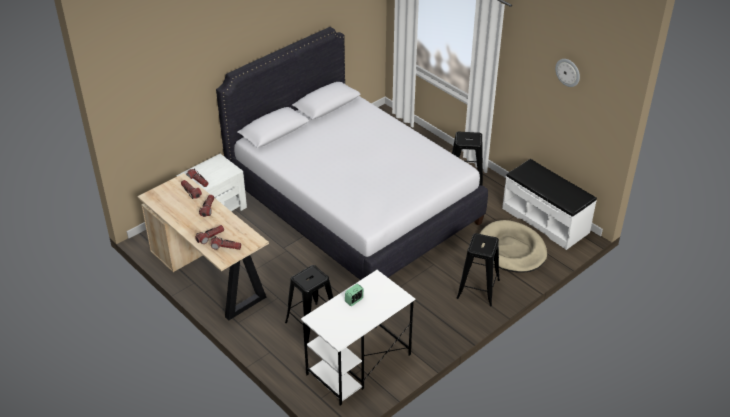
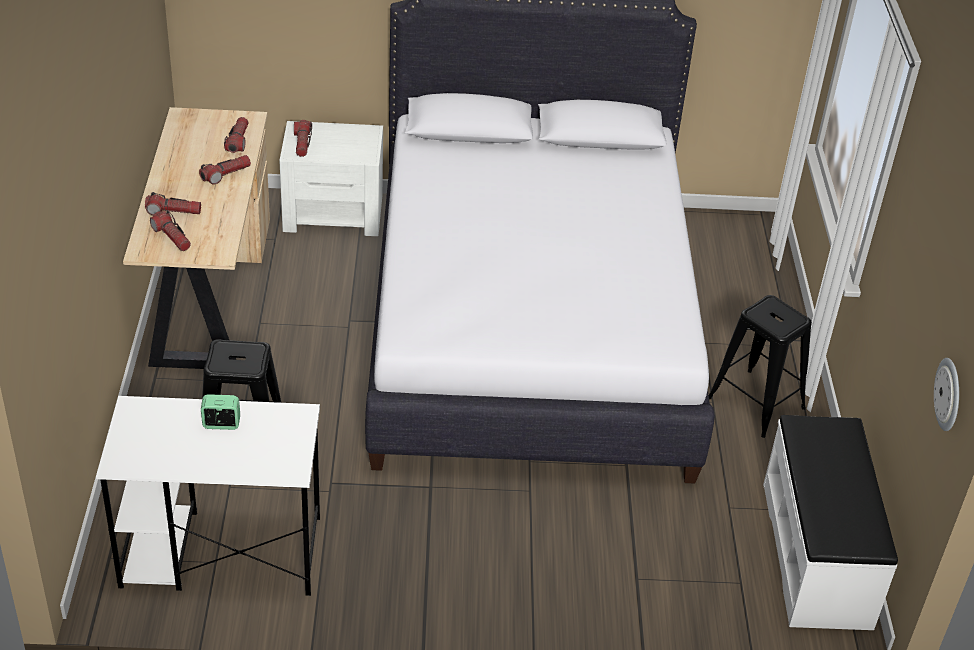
camera: 40 degrees right, 0 degrees up
(478, 289) = (547, 578): black stool -> none
(511, 249) = (690, 559): beige dog bed -> none
(568, 72) = (945, 256): wall clock -> wall clock (949, 394)

